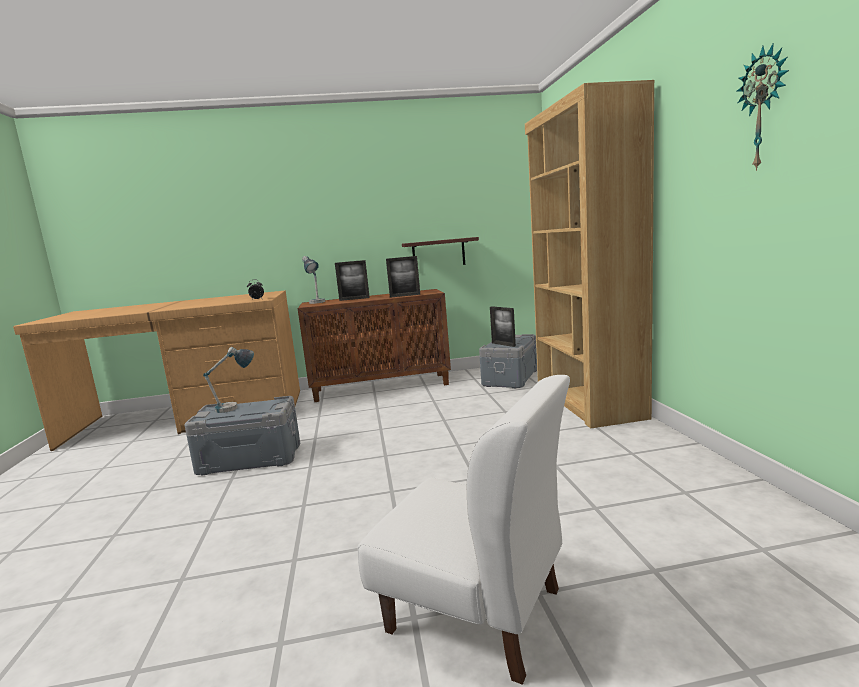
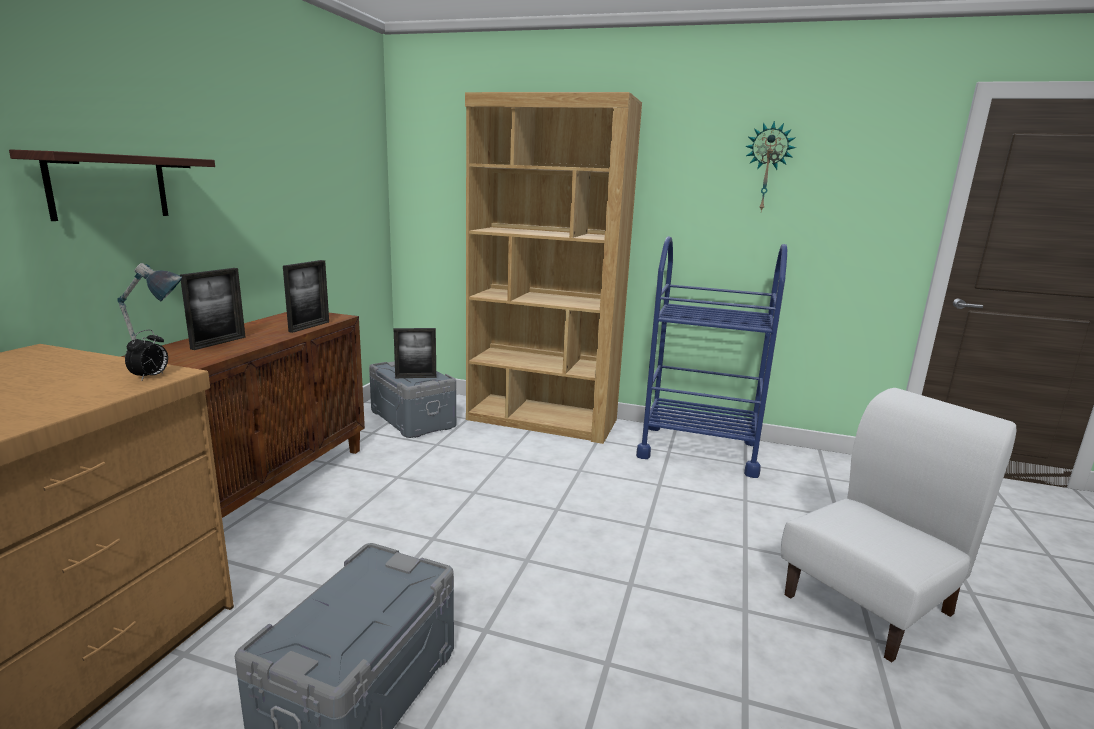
camera: 65 degrees left, 5 degrees up
(236, 408) = (327, 613): table lamp -> none
(438, 253) = (293, 252): shelf -> shelf (109, 186)
(667, 464) = (698, 450): none -> blue cart

